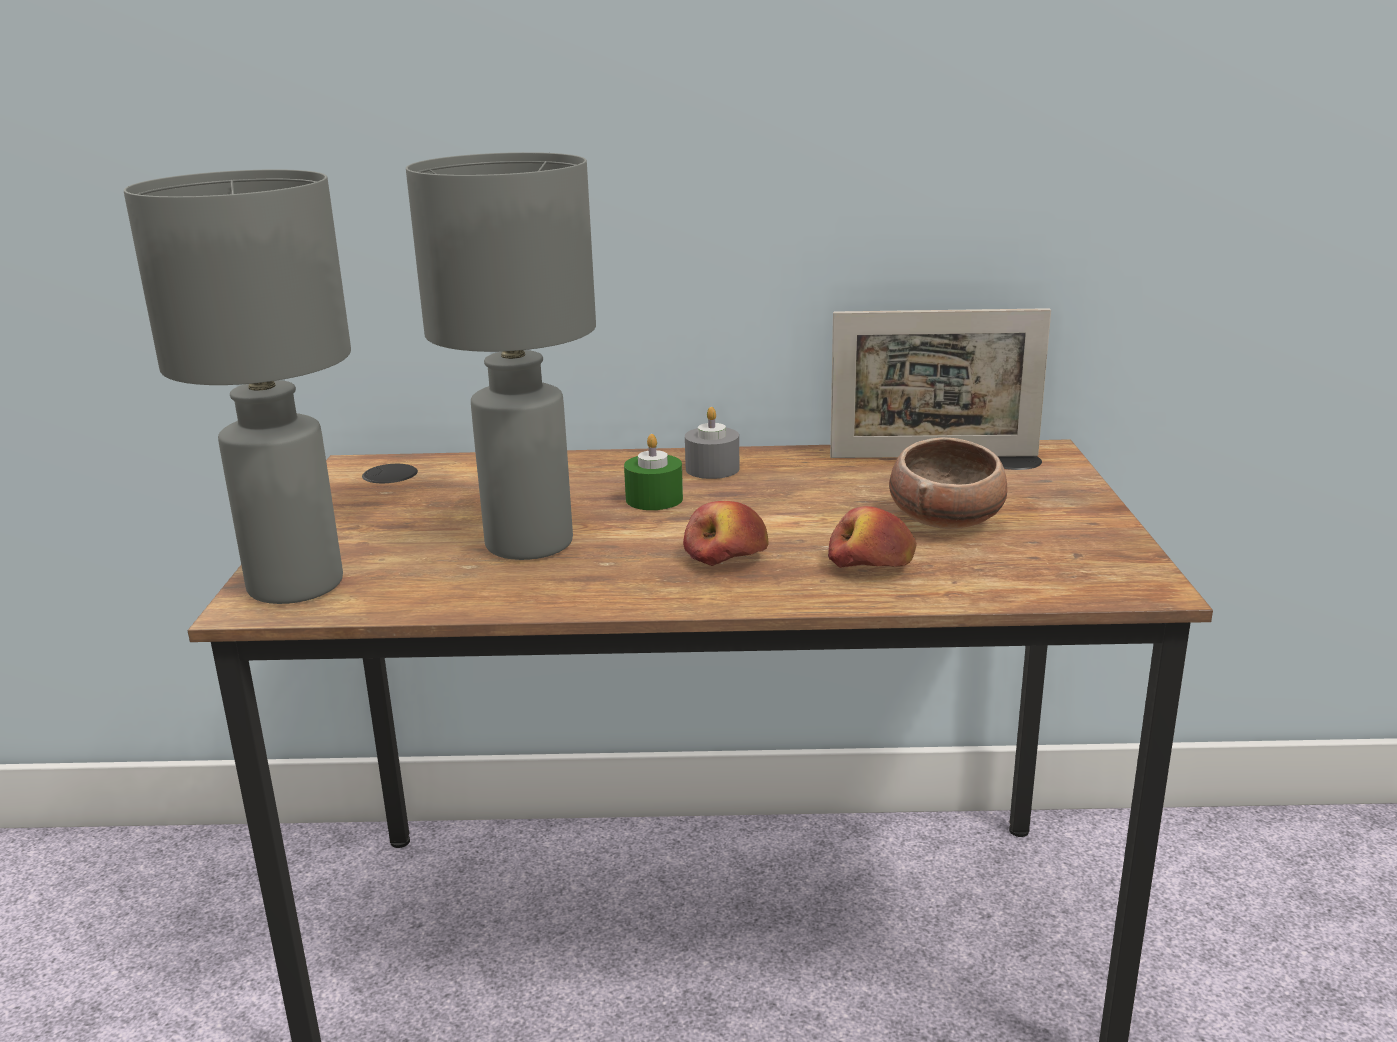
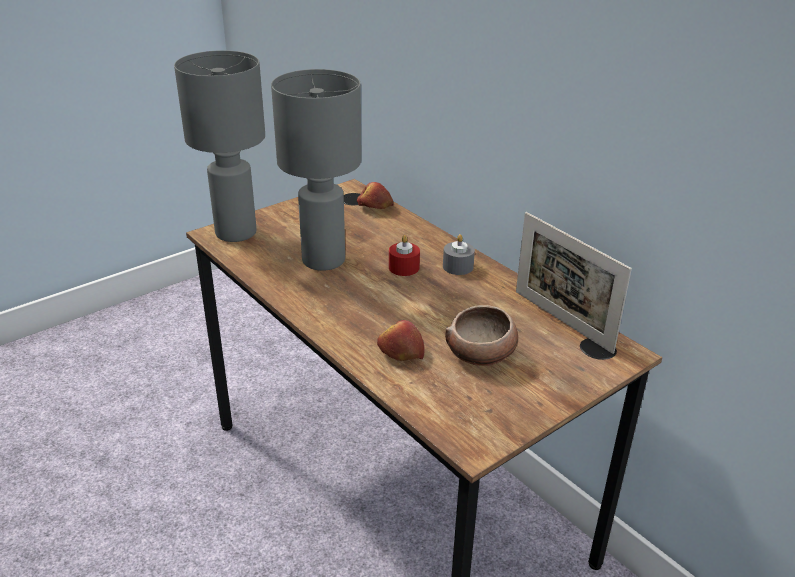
camera: 50 degrees right, 10 degrees up
(654, 499) = (404, 267): green candle -> red candle
(726, 558) = (364, 311): apple -> apple (374, 207)

